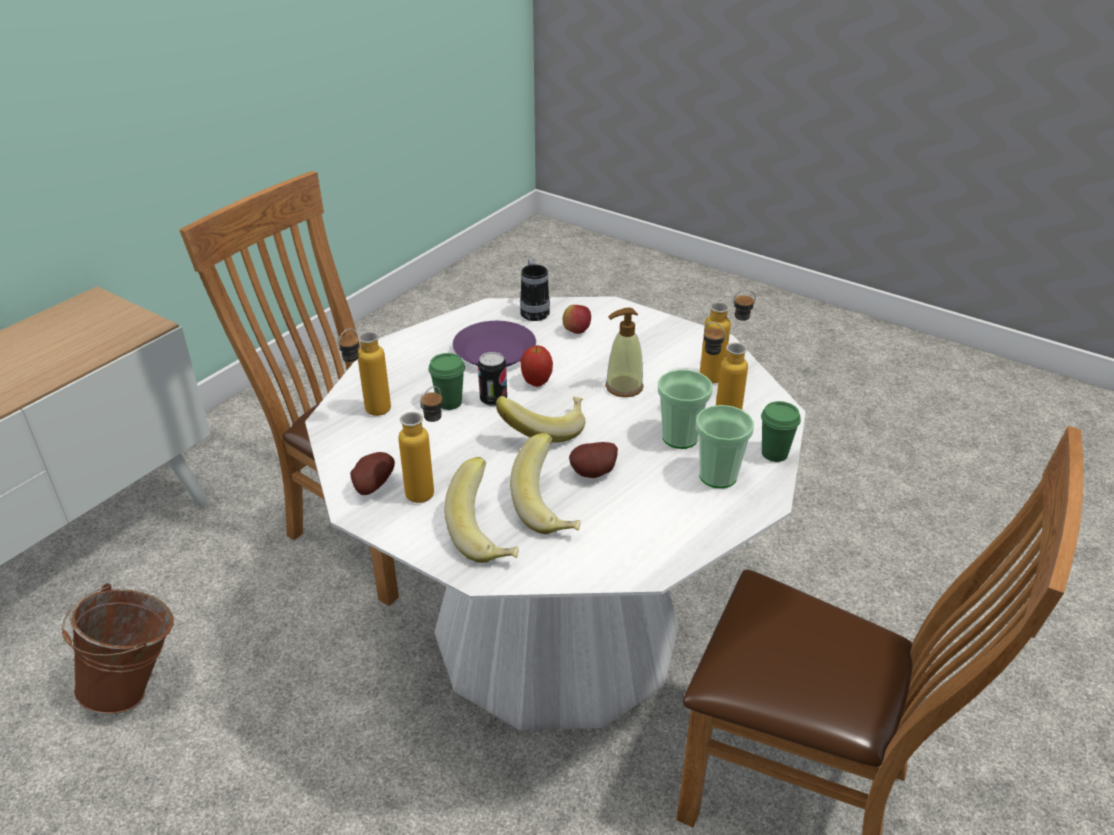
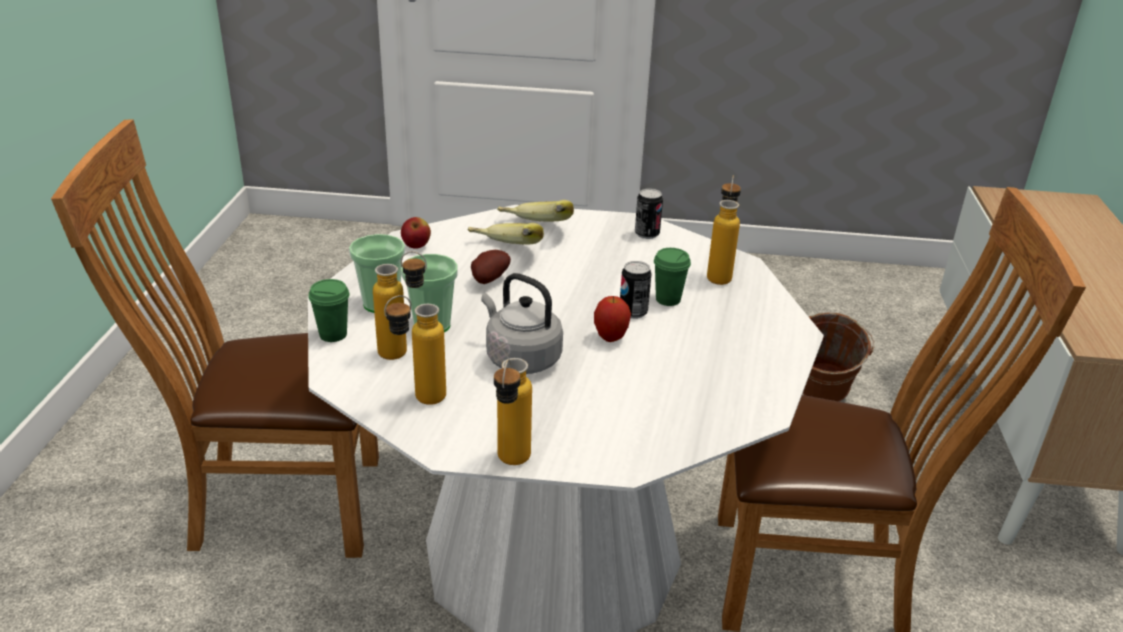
camera: 150 degrees right, 5 degrees down
(372, 486) = (647, 234): potato -> can
(428, 488) = (605, 242): bottle -> bottle (510, 465)
(494, 351) = (690, 359): purple plate -> none
(534, 311) = (709, 425): mug -> none
(544, 429) = (561, 300): banana -> none
(576, 331) = (630, 411): apple -> apple (416, 246)
(623, 387) = (520, 358): soap dispenser -> grey kettle

